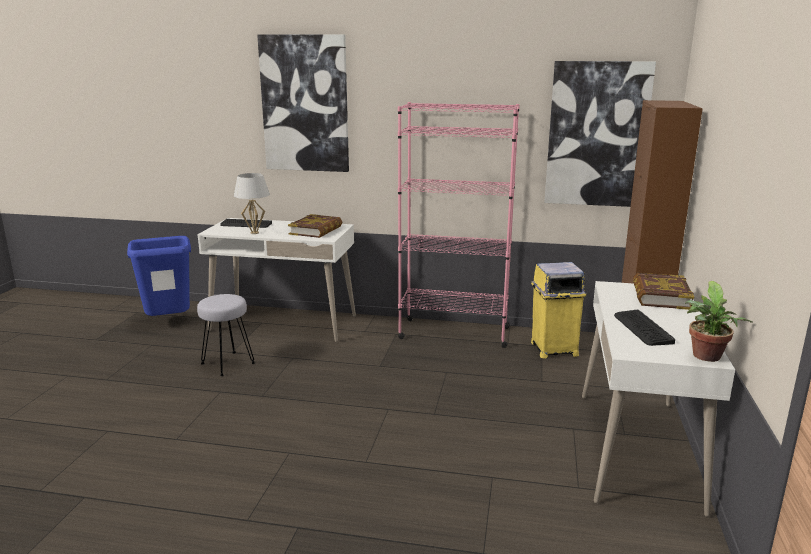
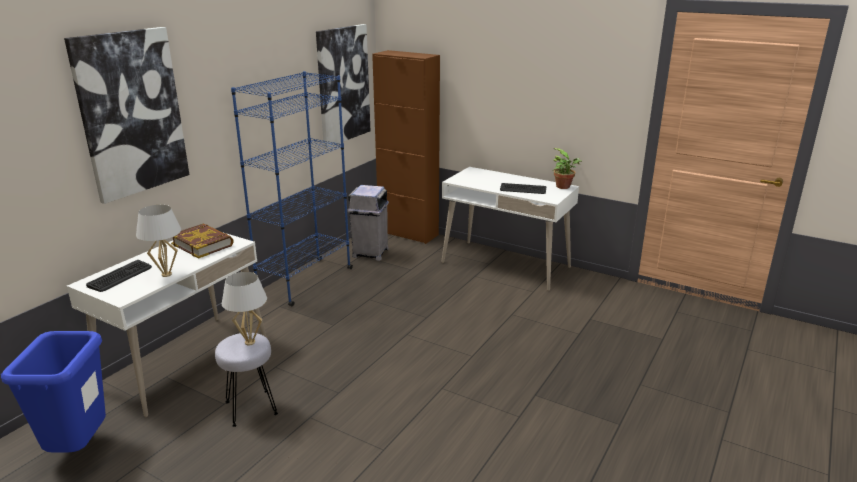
camera: 70 degrees left, 5 degrees up
(224, 302) = (250, 342): none -> white table lamp
(453, 333) = (305, 281): pink bookcase -> blue bookcase
(553, 349) = (370, 253): yellow trash can -> grey trash can
(660, 296) = (480, 175): book -> none

